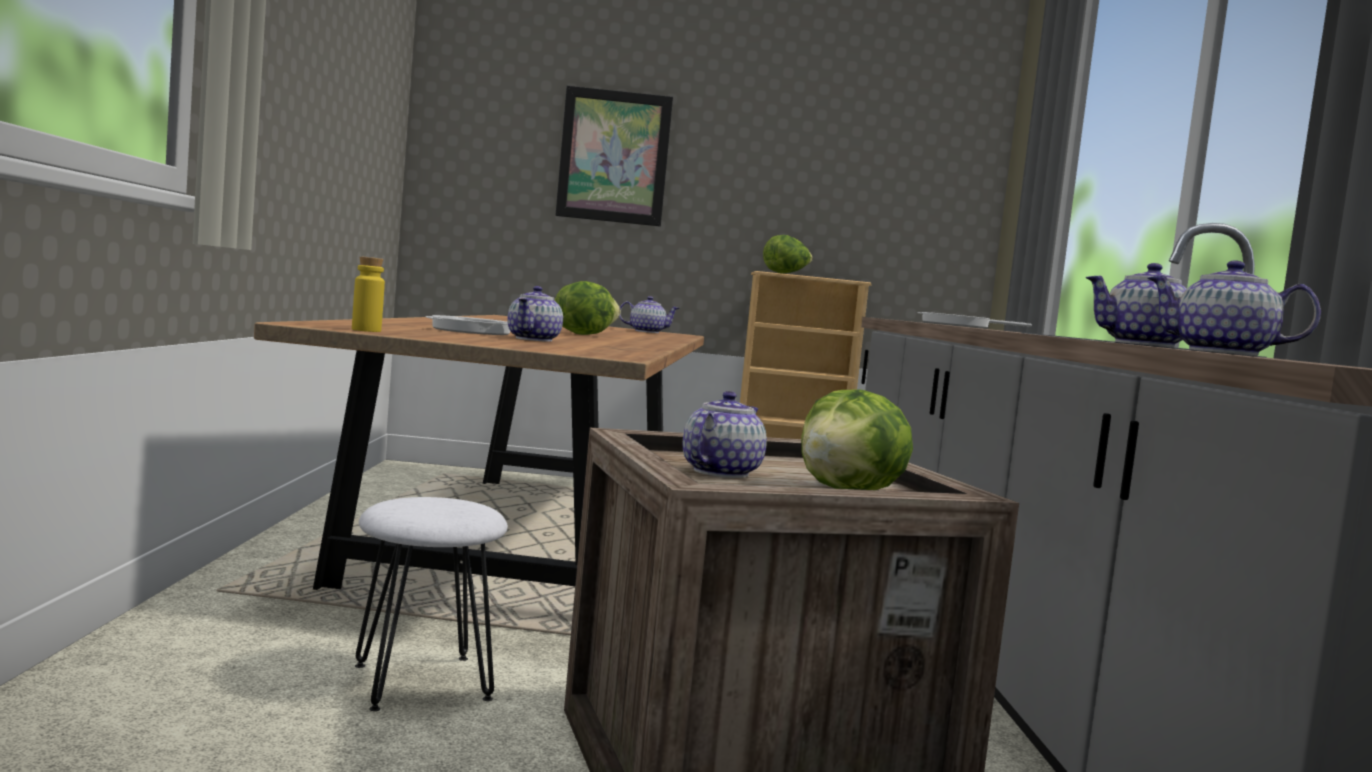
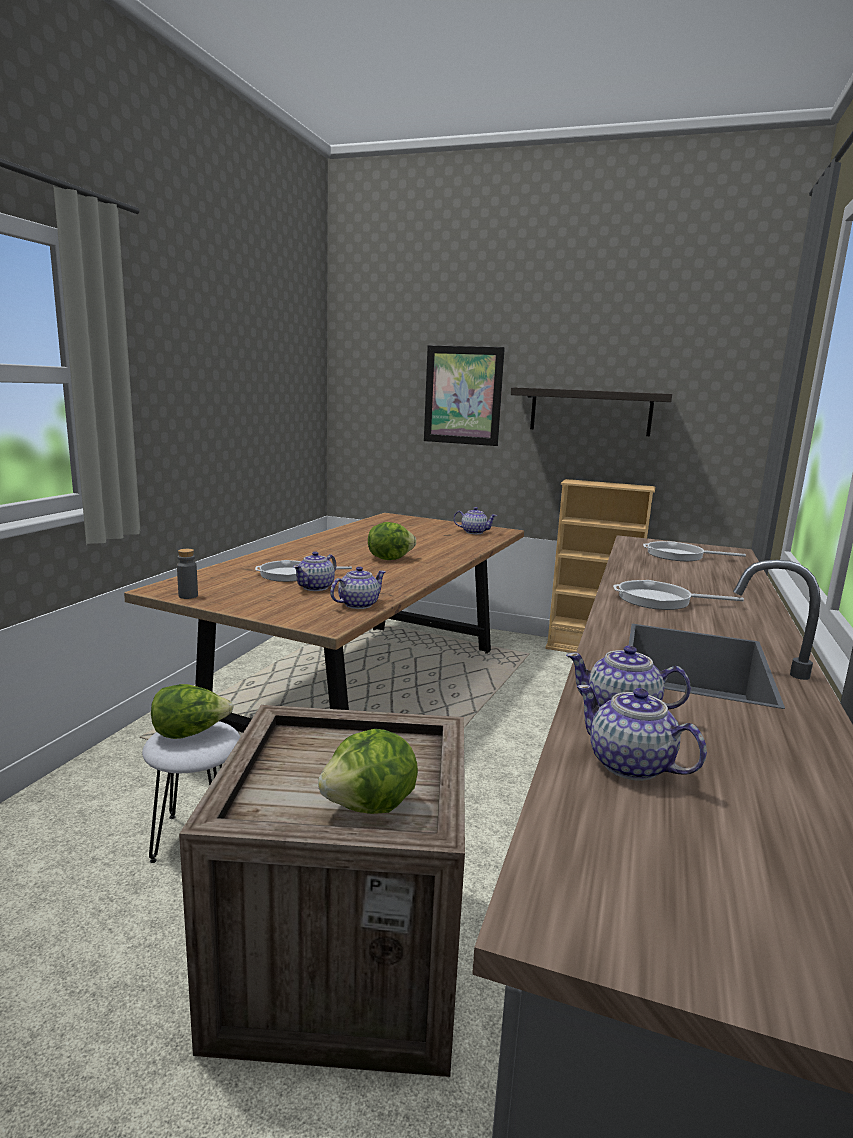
camera: 20 degrees right, 10 degrees up
(366, 330) = (188, 596): yellow bottle -> grey bottle
(719, 472) = (300, 770): teapot -> teapot (357, 604)
(783, 187) = (590, 411): none -> shelf
(786, 274) = (589, 481): lettuce -> lettuce (190, 733)
(1012, 331) = (659, 600): none -> frying pan

